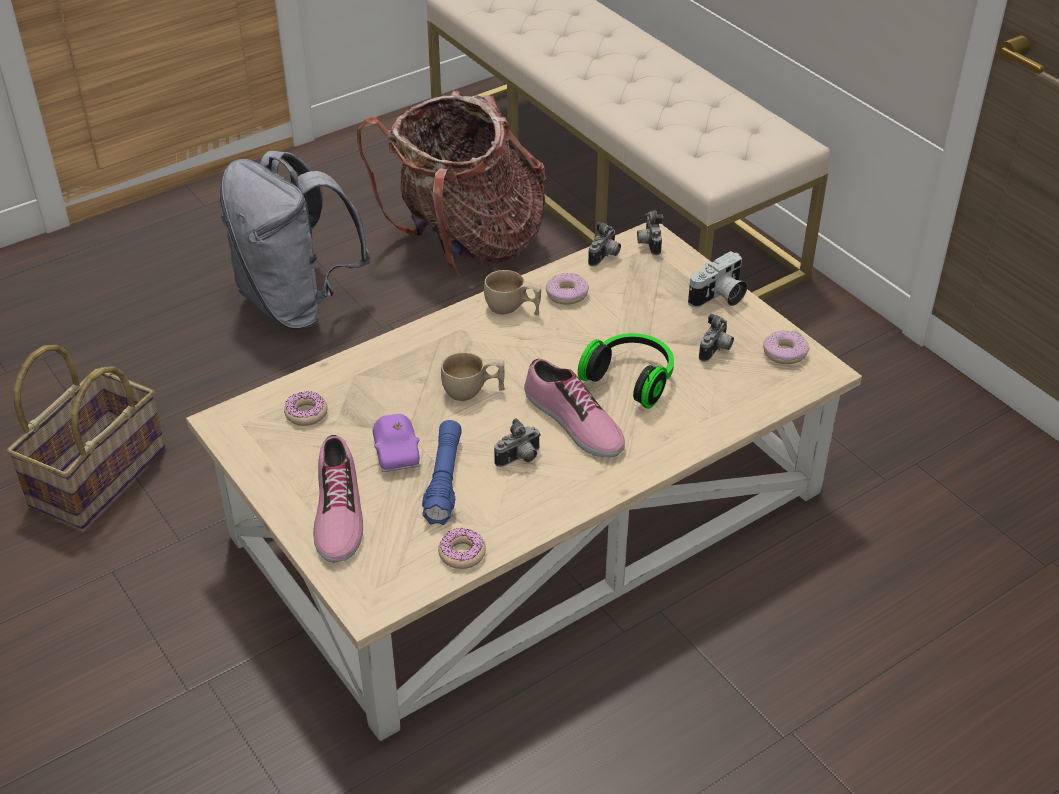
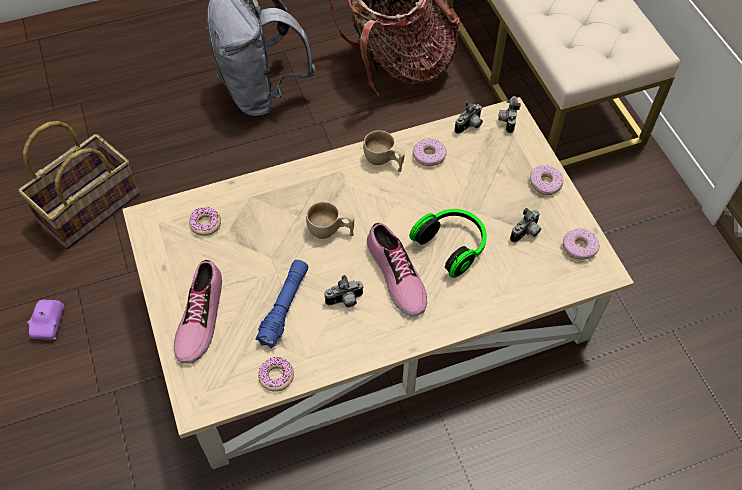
camera: 15 degrees right, 15 degrees up
(397, 452) = (259, 274): purple toy car -> purple toy car (49, 323)
(719, 297) = (545, 183): camera -> donut

